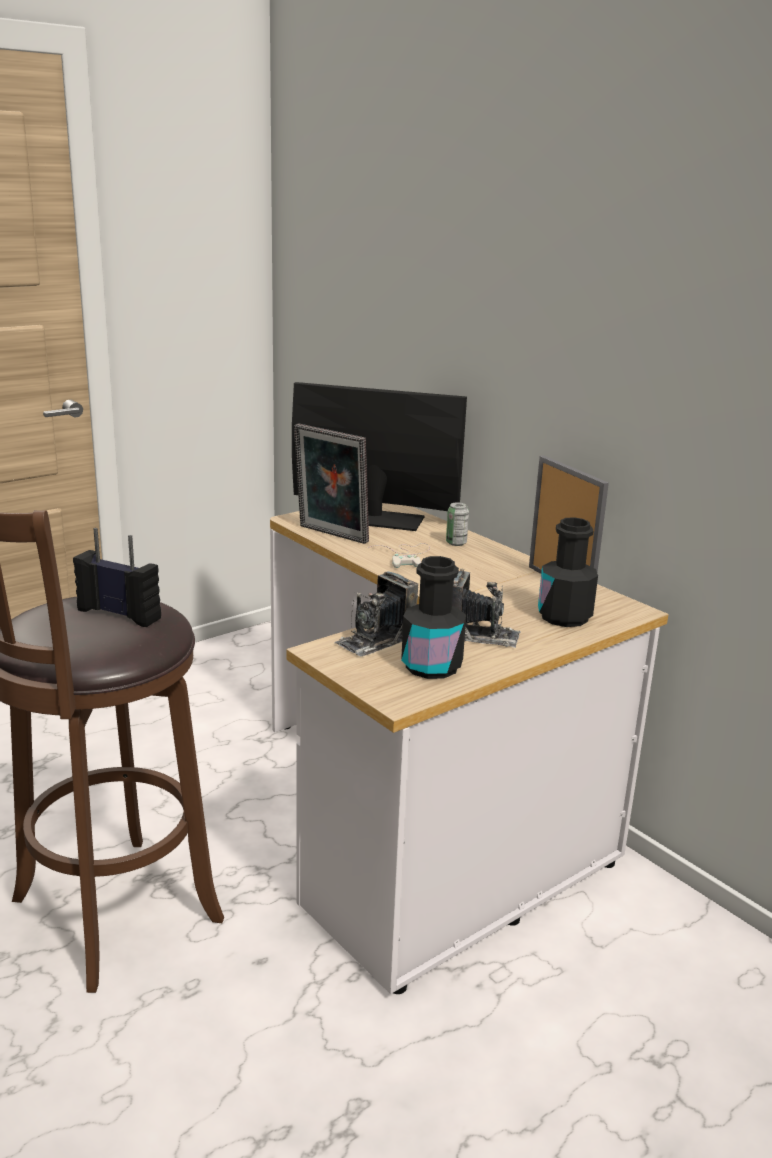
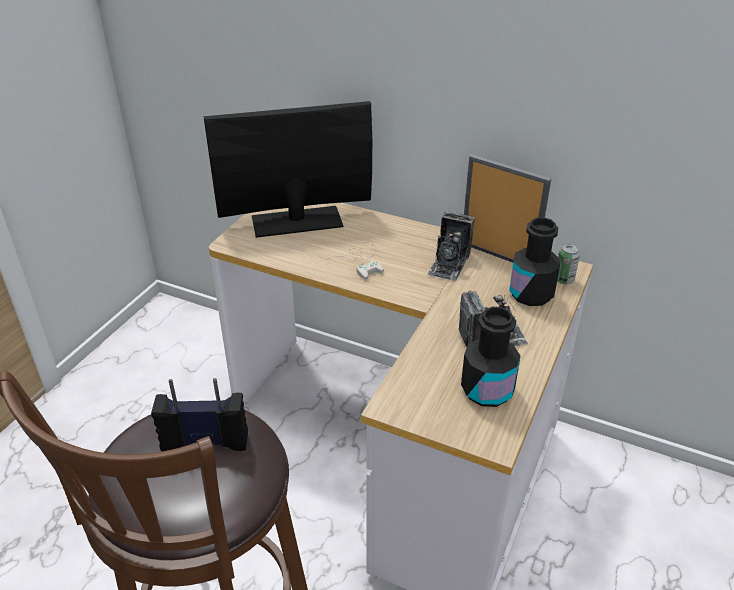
camera: 25 degrees left, 15 degrees up
(330, 535) = (279, 254): picture frame -> none
(375, 640) = (421, 375): camera -> camera (449, 263)
(456, 543) = (386, 232): can -> can (564, 279)

